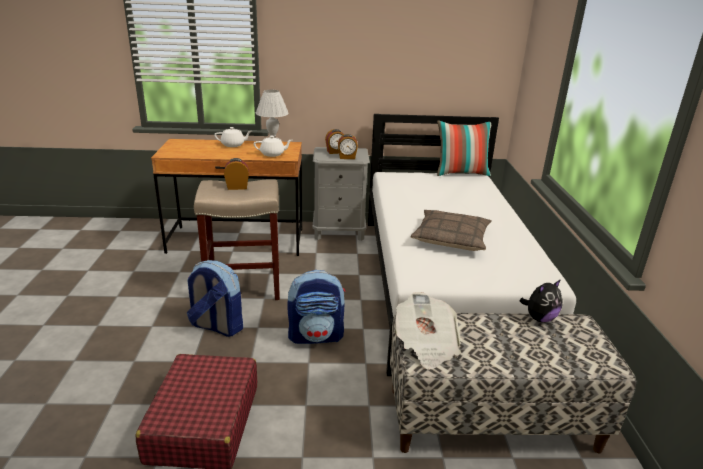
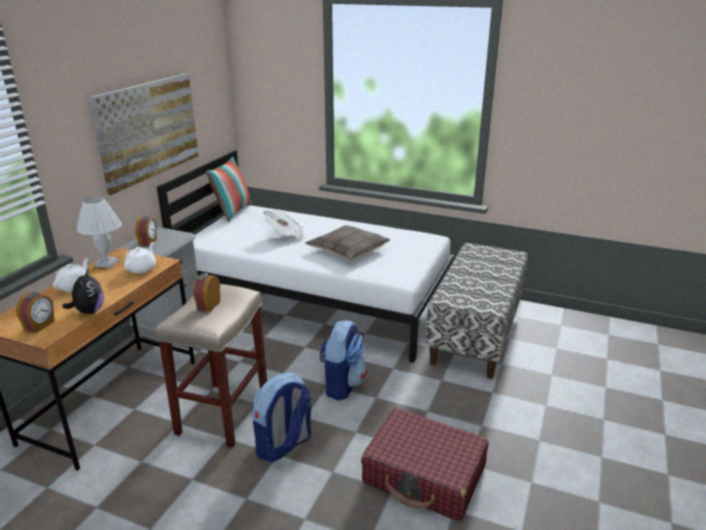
camera: 65 degrees left, 0 degrees up
(347, 157) = (172, 240): alarm clock -> alarm clock (40, 326)
(382, 62) = (149, 130): none -> picture
(426, 345) = (474, 301): newspaper -> newspaper (285, 235)
(539, 318) = (461, 257): plush toy -> plush toy (89, 311)

